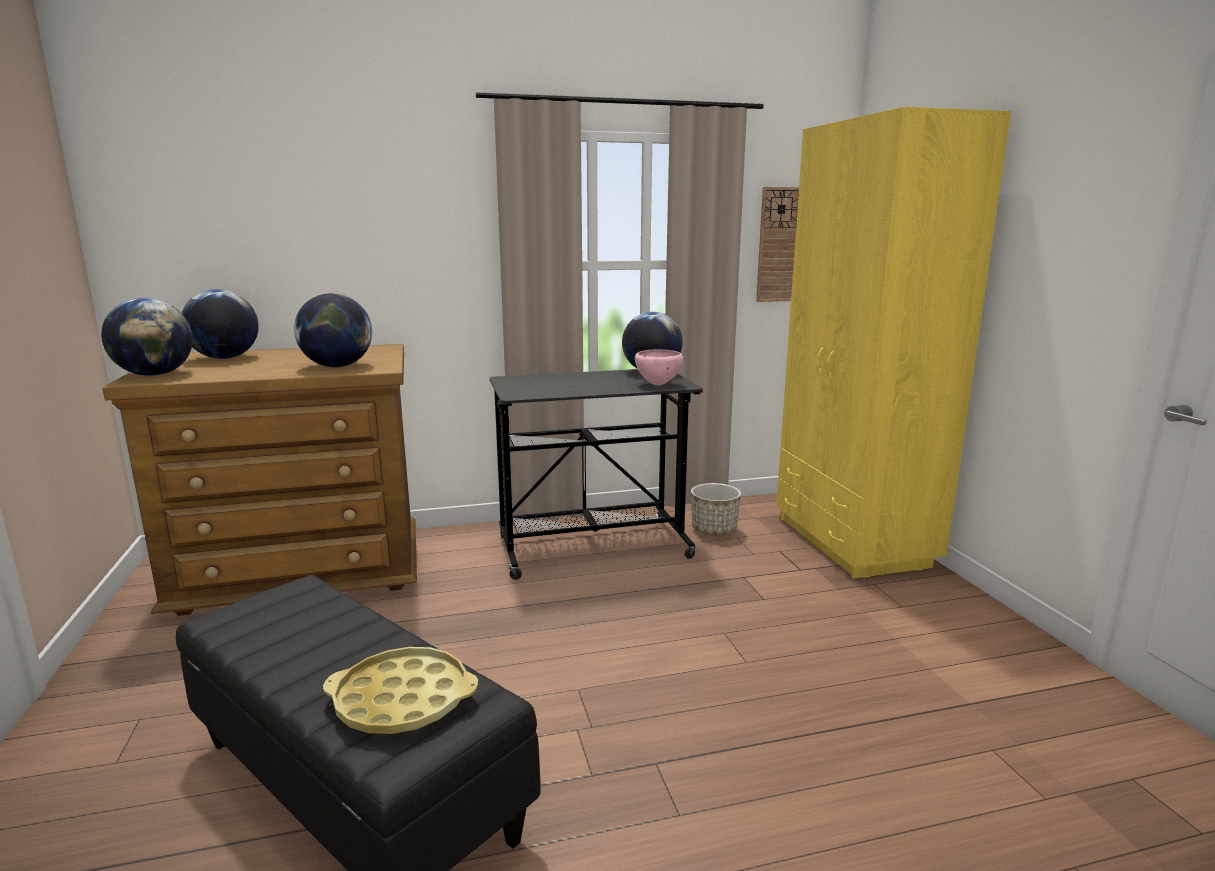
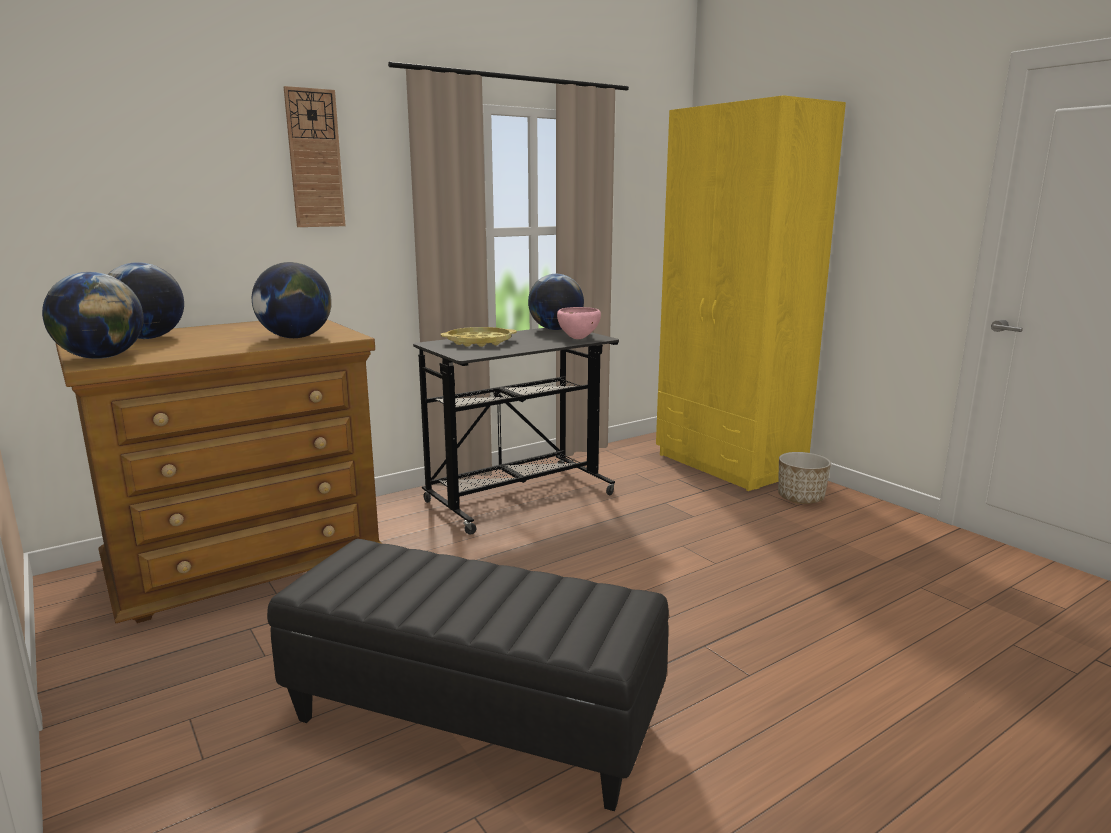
camera: 20 degrees left, 0 degrees up
(402, 700) = (564, 611): yellow tray -> yellow tray (479, 342)
(714, 530) = (612, 470): planter -> planter (800, 498)
(778, 245) = (637, 212): wall clock -> wall clock (315, 159)

